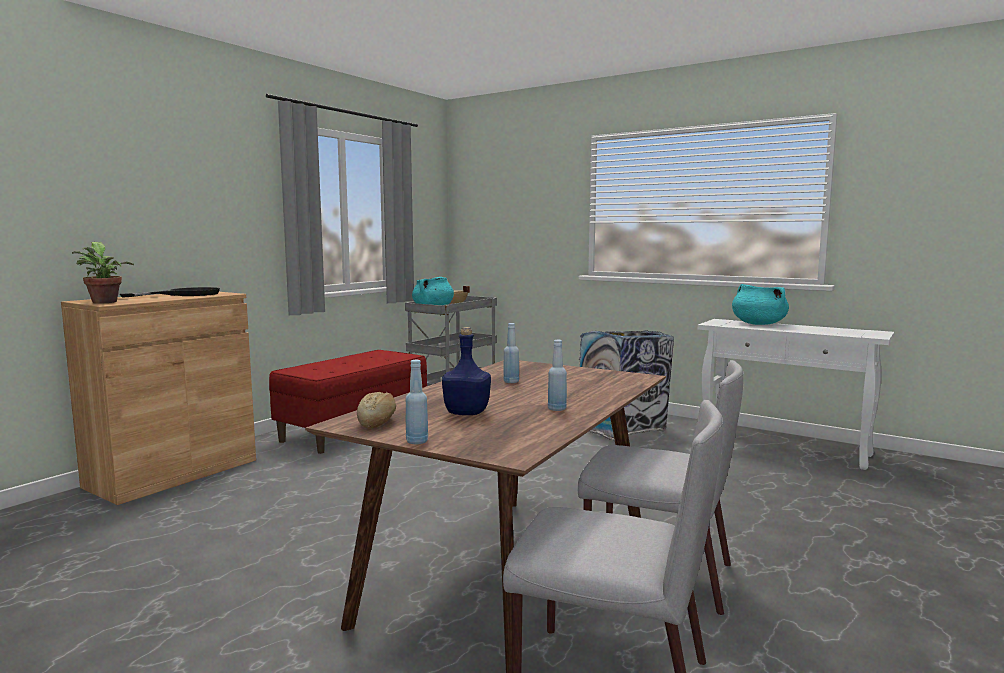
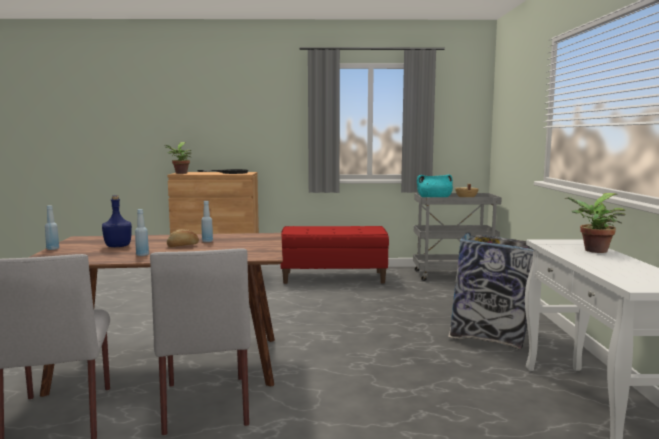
camera: 55 degrees right, 0 degrees up
(377, 422) = (87, 240): bread -> bread (183, 246)
(758, 324) = (593, 251): turquoise cooking pot -> potted plant

